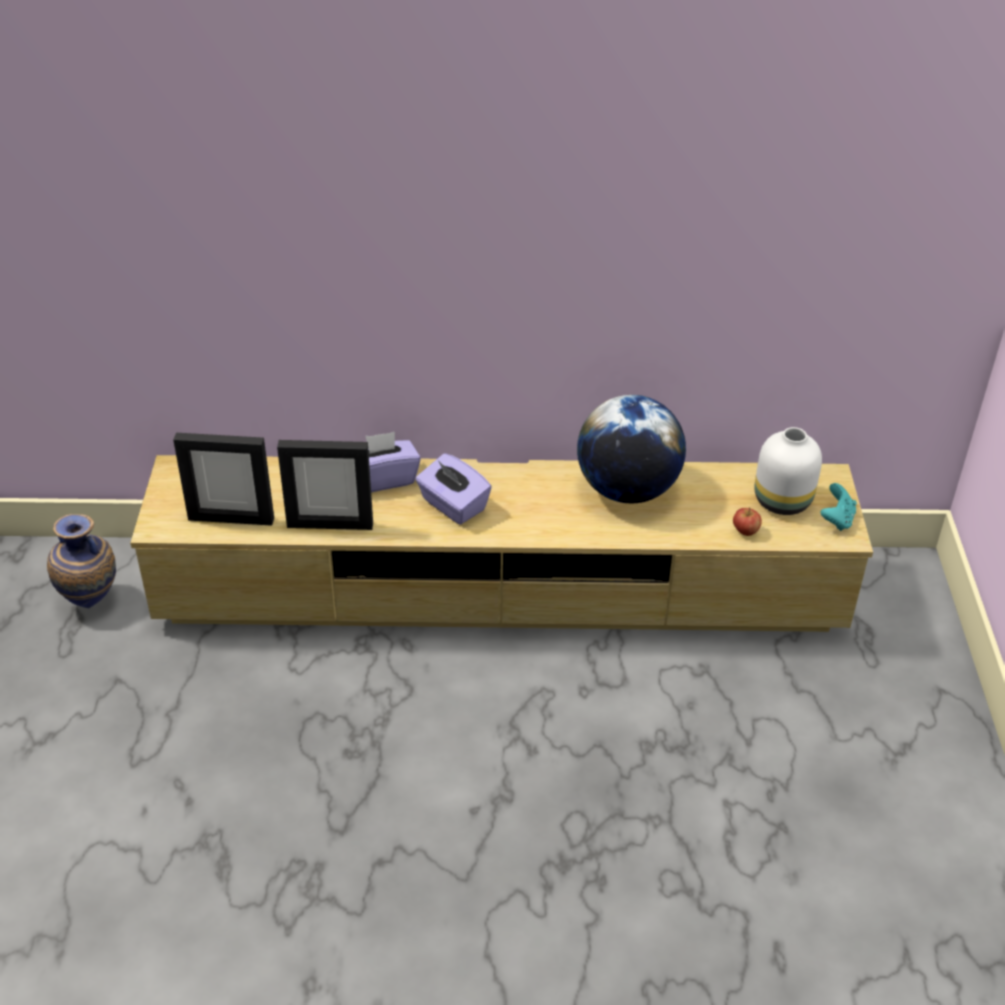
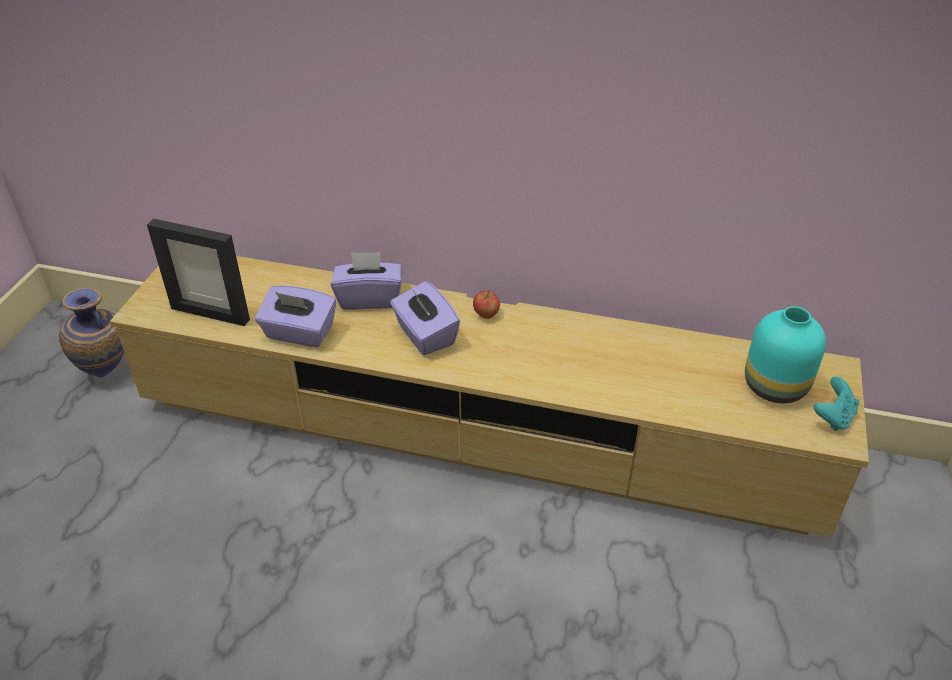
camera: 15 degrees right, 0 degrees up
(330, 523) = (299, 333): picture frame -> purple tissue box
(627, 490) = (608, 348): globe -> none
(745, 531) = (724, 413): apple -> apple (486, 314)
(783, 502) = (776, 387): white vase -> turquoise vase

